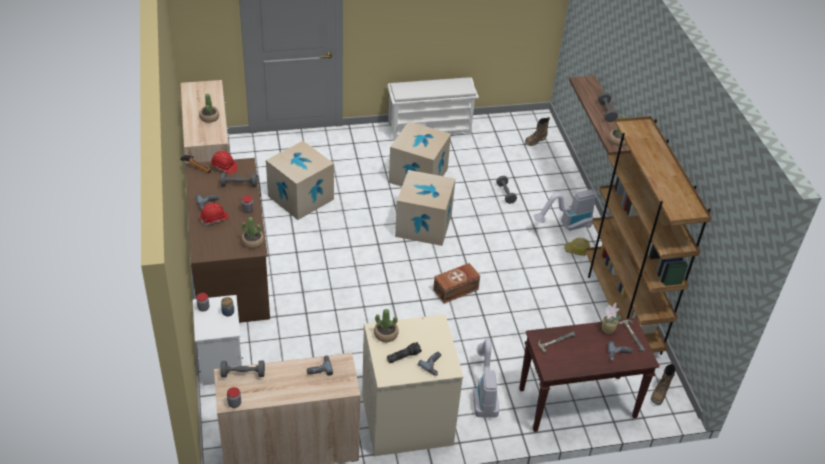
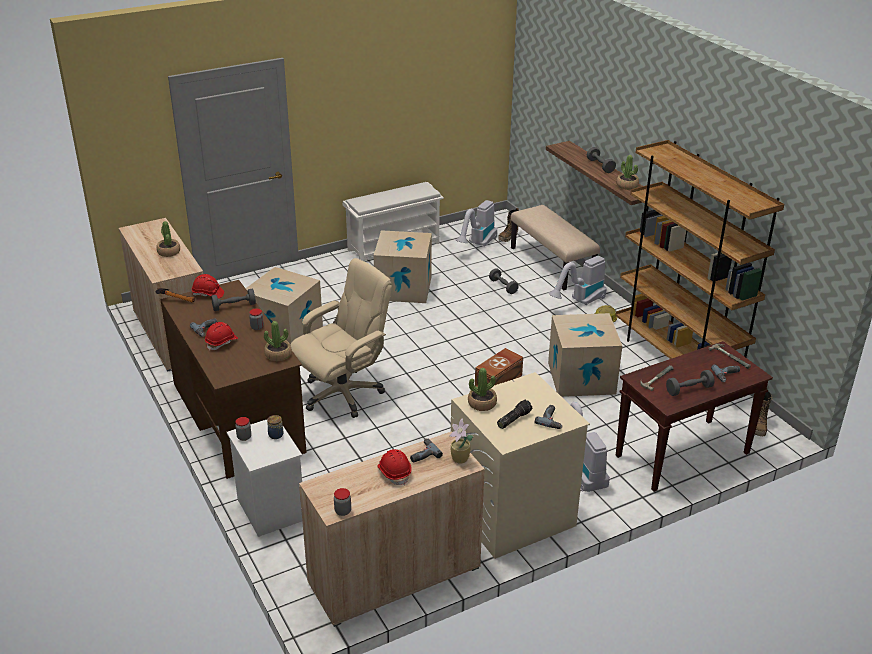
camera: 15 degrees left, 10 degrees down
(243, 374) = (337, 479): grey dumbbell -> grey dumbbell (689, 389)
(289, 379) = (394, 473): none -> red hard hat
(322, 270) = (343, 393): none -> beige office chair
(423, 225) = (432, 330): cardboard box -> cardboard box (581, 378)
(504, 143) = (477, 244): none -> vacuum cleaner
(561, 180) = (552, 264): none -> beige bench
(607, 330) = (702, 357): potted plant -> potted plant (460, 459)

